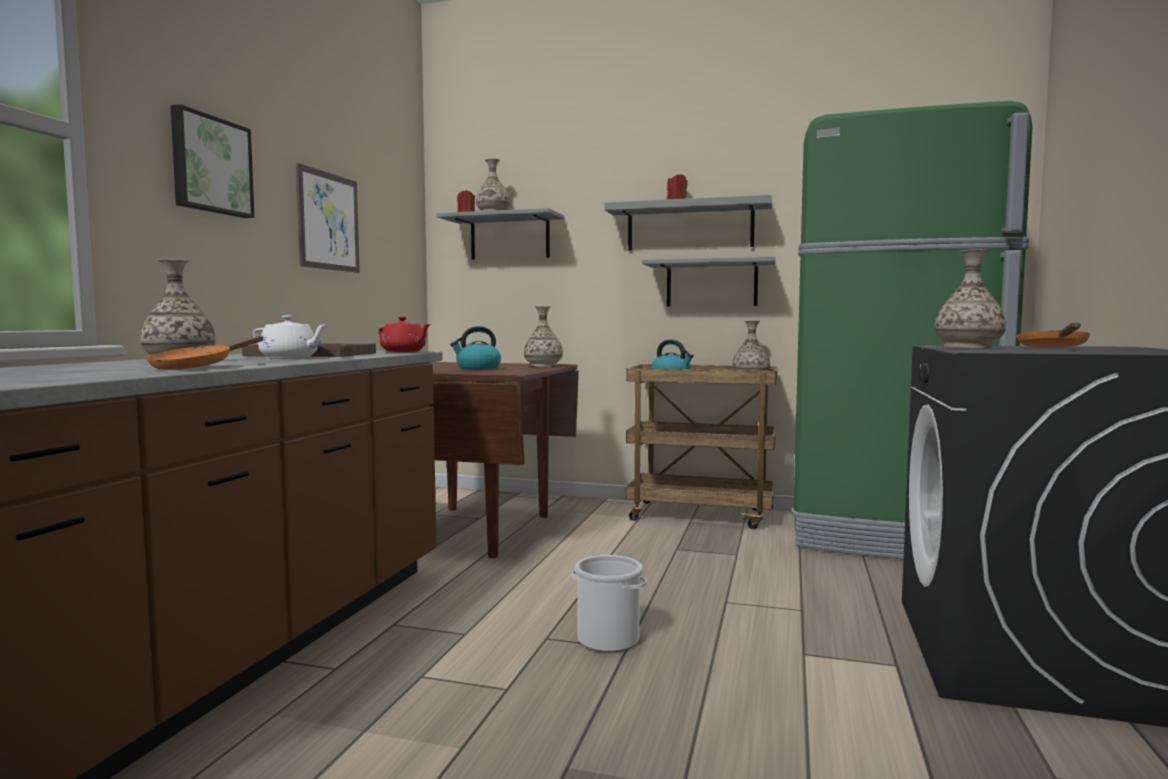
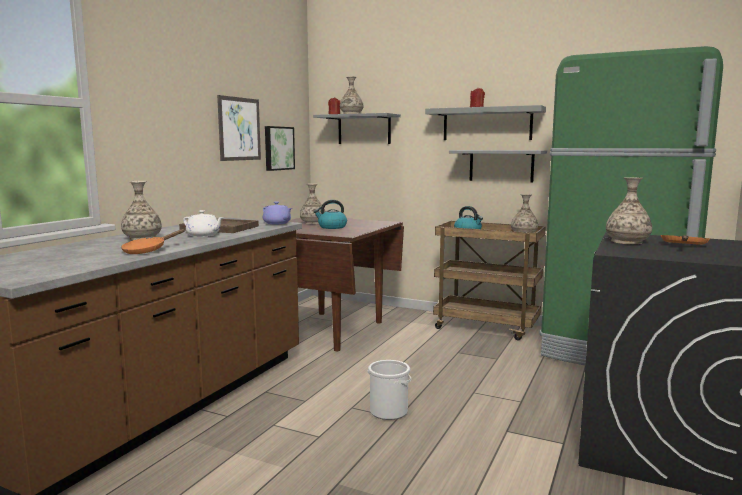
camera: 10 degrees right, 5 degrees up
(210, 165) = (163, 107): picture -> picture (278, 148)
(404, 351) = (277, 223): red teapot -> purple teapot
(543, 366) = (377, 224): vase -> vase (313, 223)

